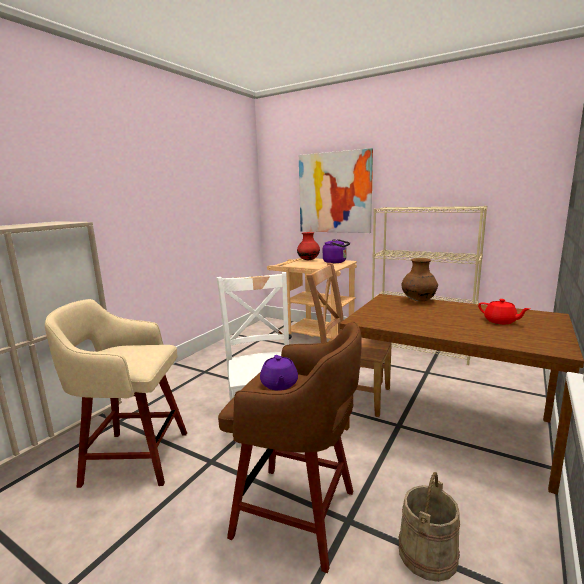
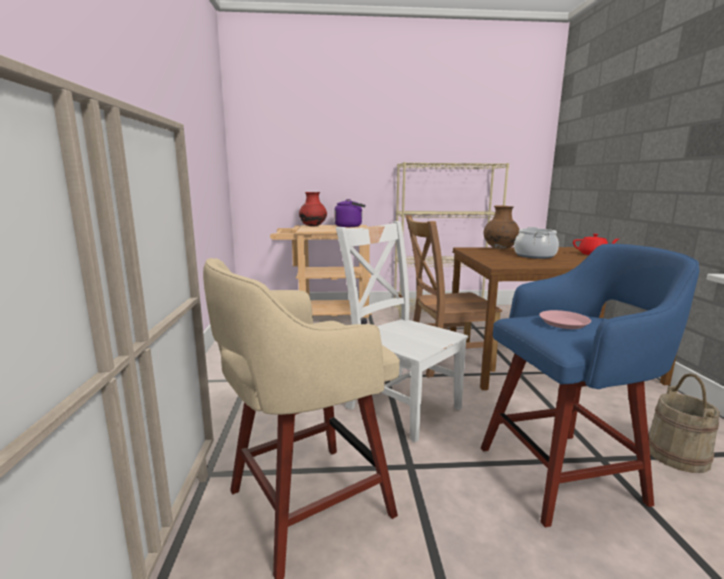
camera: 35 degrees left, 0 degrees up
(279, 384) = (564, 323): purple teapot -> pink plate
(298, 515) = (564, 474): brown stool -> blue stool
(334, 193) = (337, 146): picture -> none
(425, 314) = (535, 256): none -> cooking pot

